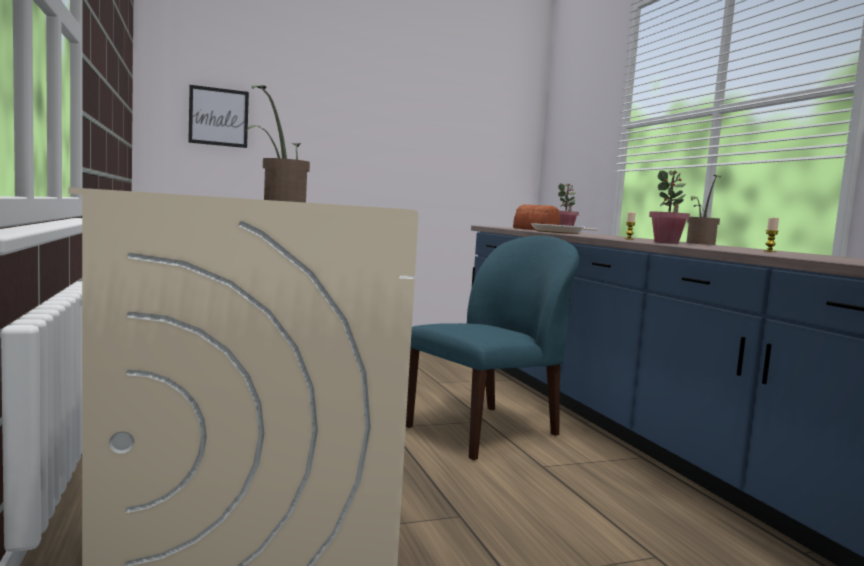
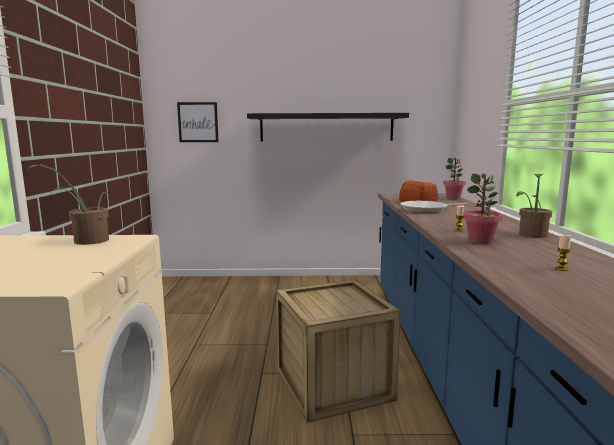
camera: 20 degrees right, 5 degrees up
(394, 143) = (326, 127): none -> black shelf
(485, 431) = (333, 385): blue chair -> crate

